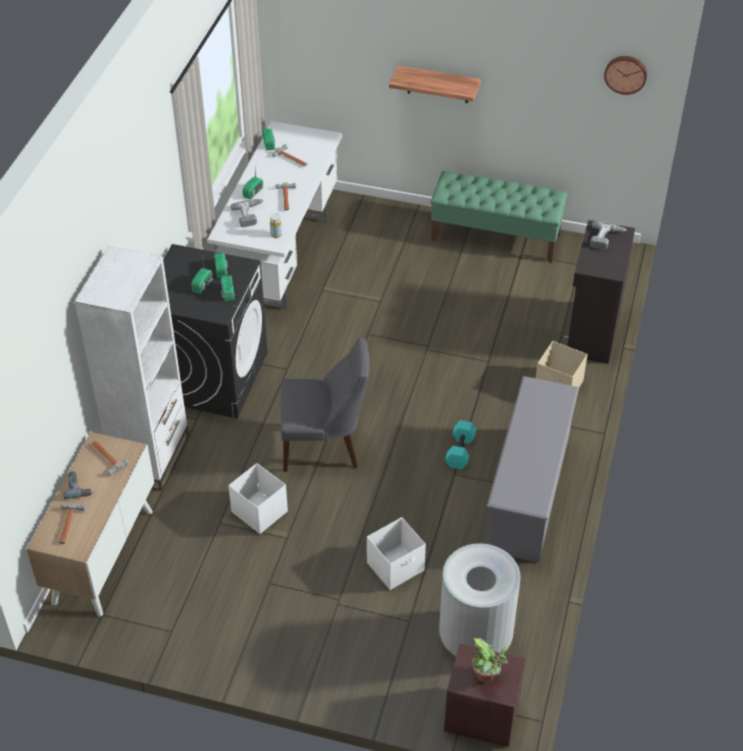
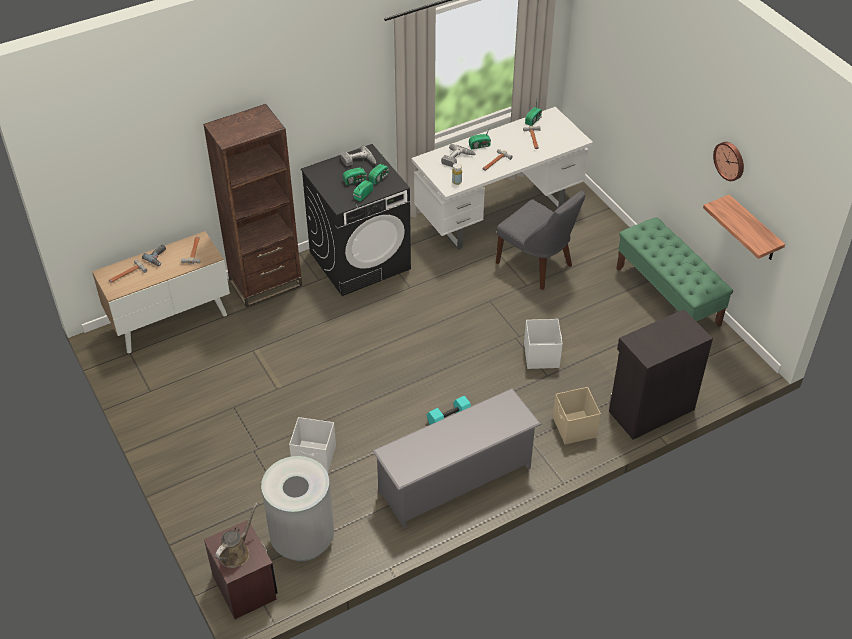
camera: 45 degrees right, 0 degrees up
(151, 457) = (266, 283): white bookcase -> brown bookcase
(259, 511) = (282, 361): white storage box -> white storage box (541, 355)
(324, 446) = (369, 351): grey chair -> grey chair (537, 265)
(438, 84) = (668, 138): shelf -> shelf (753, 229)
(487, 676) = (236, 552): potted plant -> brown watering can
(606, 239) = (678, 331): power drill -> power drill (359, 161)
(625, 73) = (794, 203): wall clock -> wall clock (730, 160)

